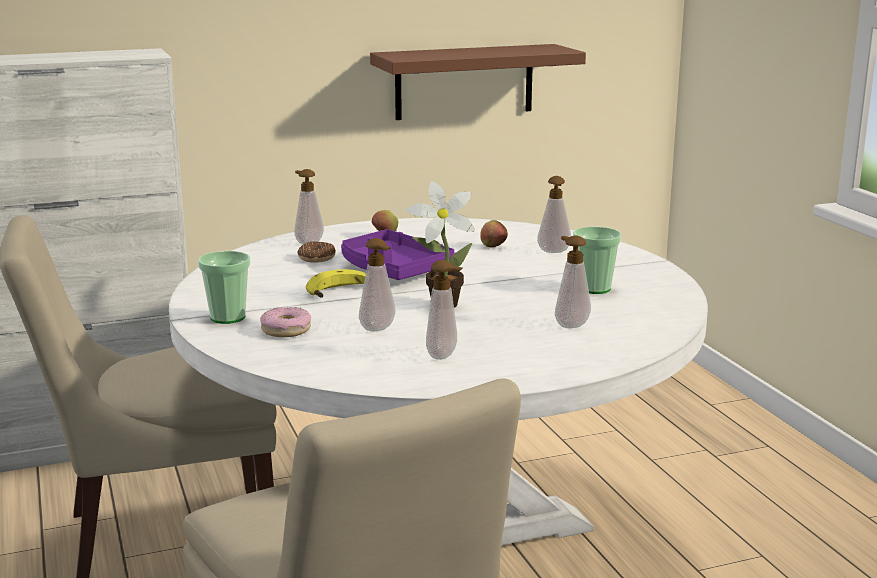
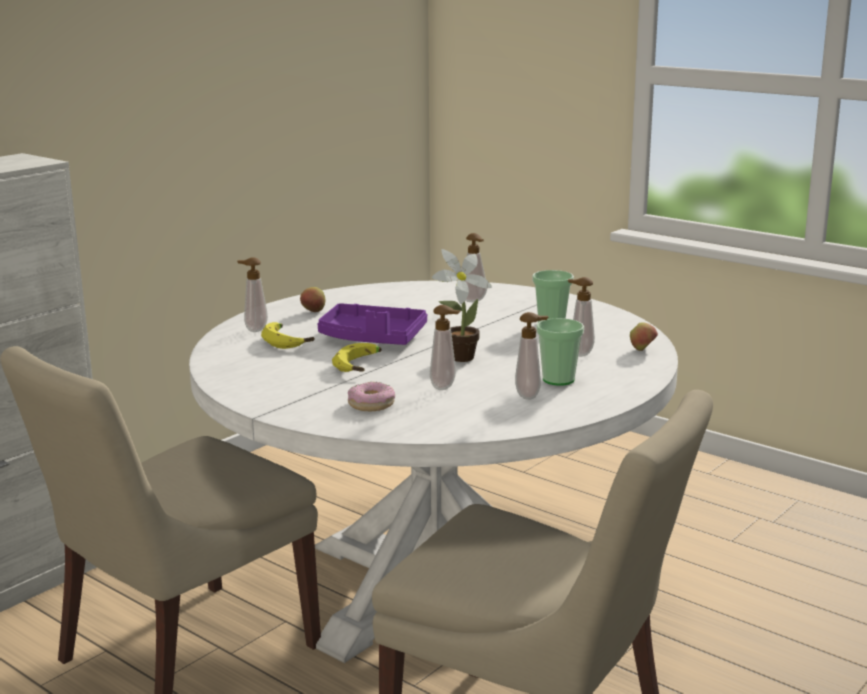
camera: 30 degrees left, 0 degrees up
(227, 317) = (301, 405): cup -> cup (558, 380)
(316, 258) = (288, 341): donut -> banana
(464, 81) = (277, 159): brown shelf -> none
(493, 247) = (421, 305): apple -> apple (642, 350)

